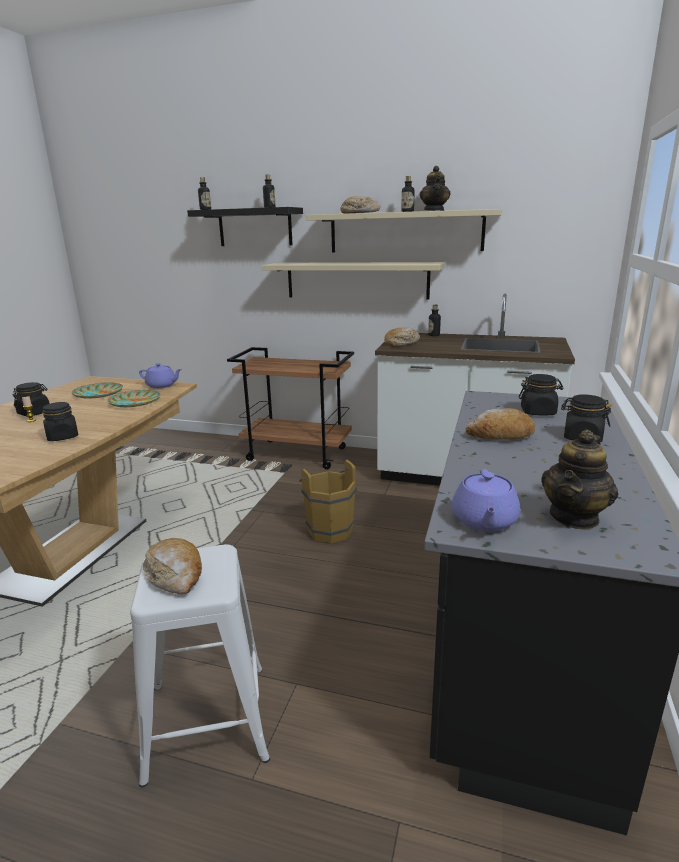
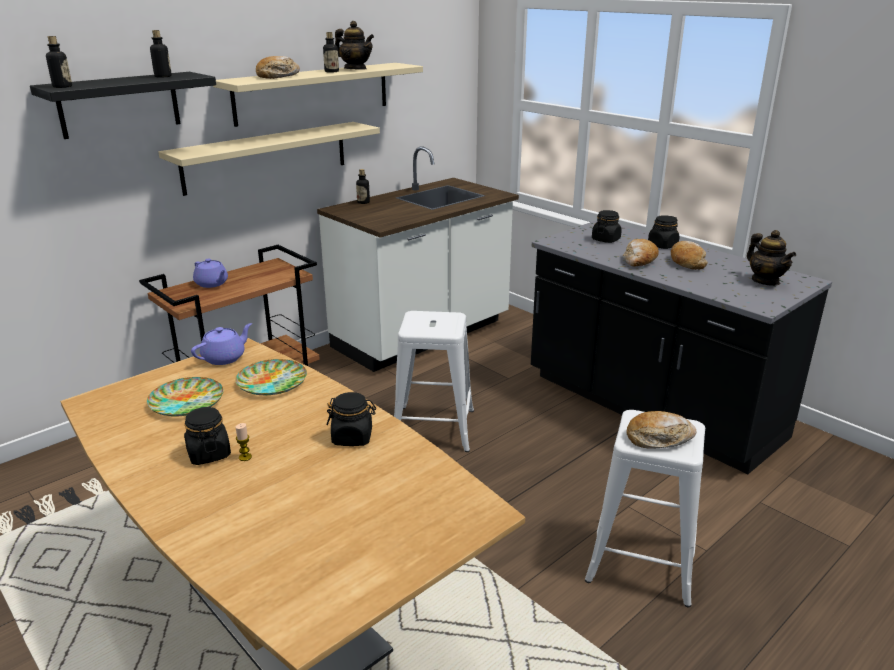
camera: 60 degrees left, 5 degrees up
(329, 529) = (433, 428): brown bucket -> white stool
(401, 343) = (372, 218): bread -> bread (686, 262)
(484, 521) = (758, 299): purple teapot -> purple teapot (212, 284)

